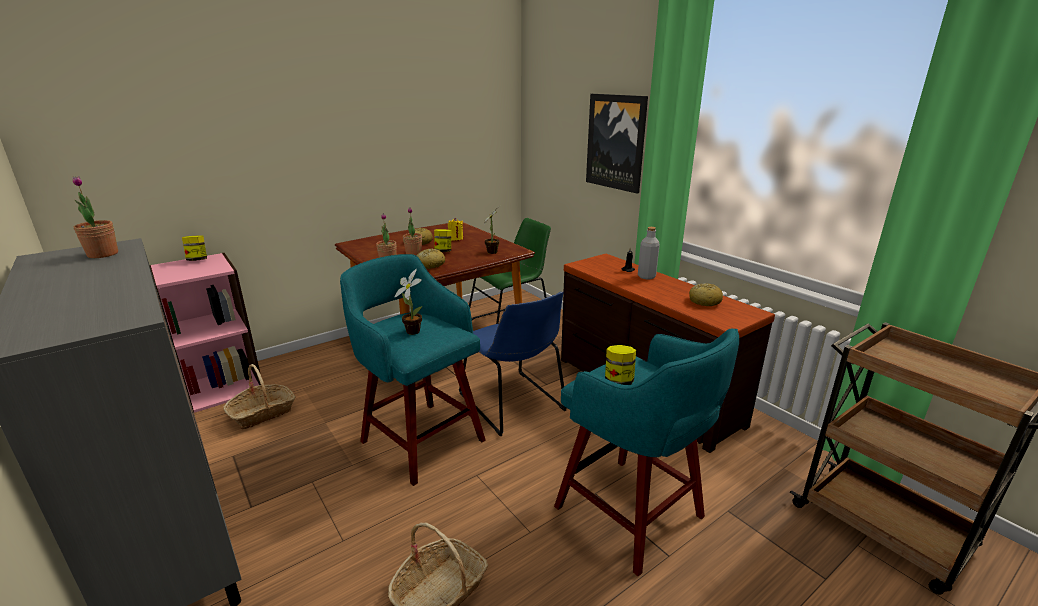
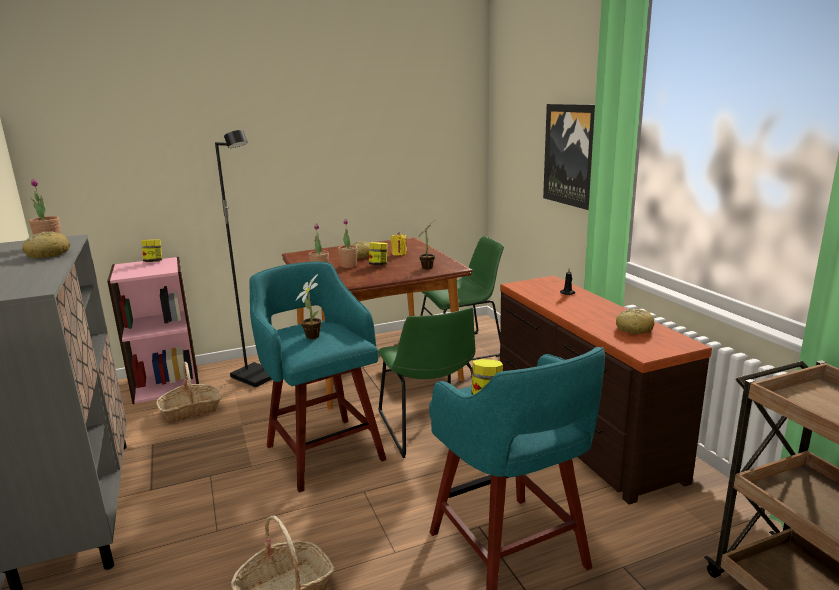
camera: 15 degrees right, 5 degrees down
(320, 369) = (256, 377): none -> black floor lamp
(430, 265) = (358, 276): bread -> bread (47, 254)
(514, 404) = (430, 429): blue chair -> green chair
(646, 276) = (584, 300): grey bottle -> none

